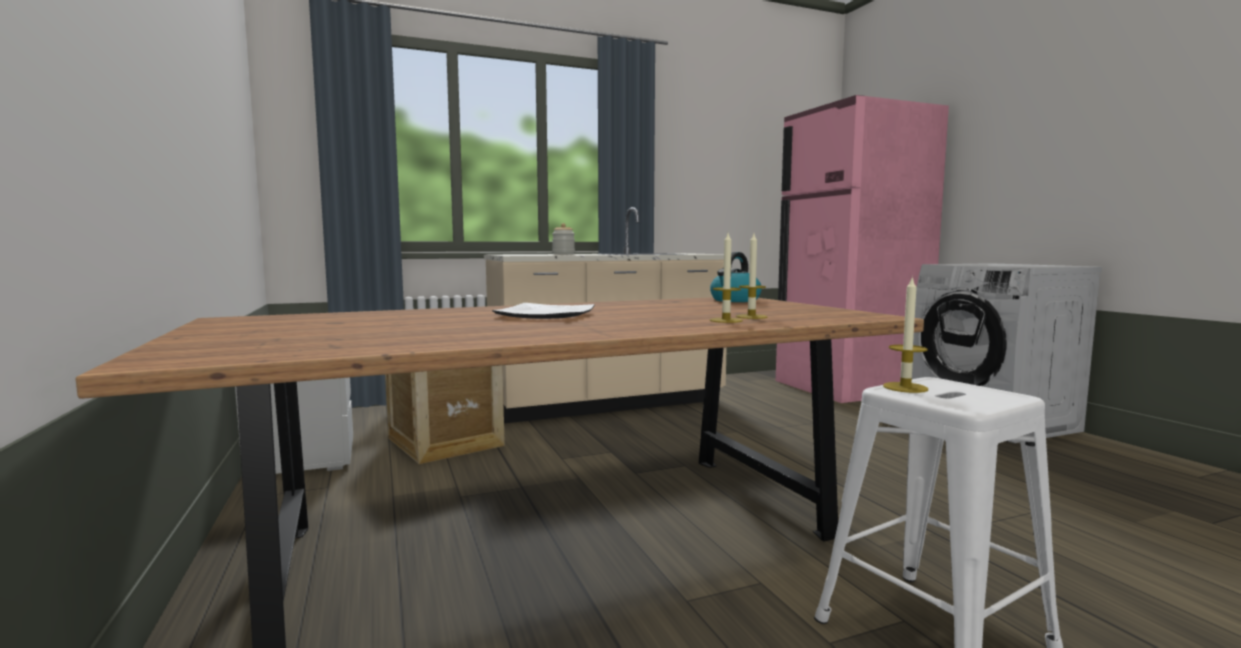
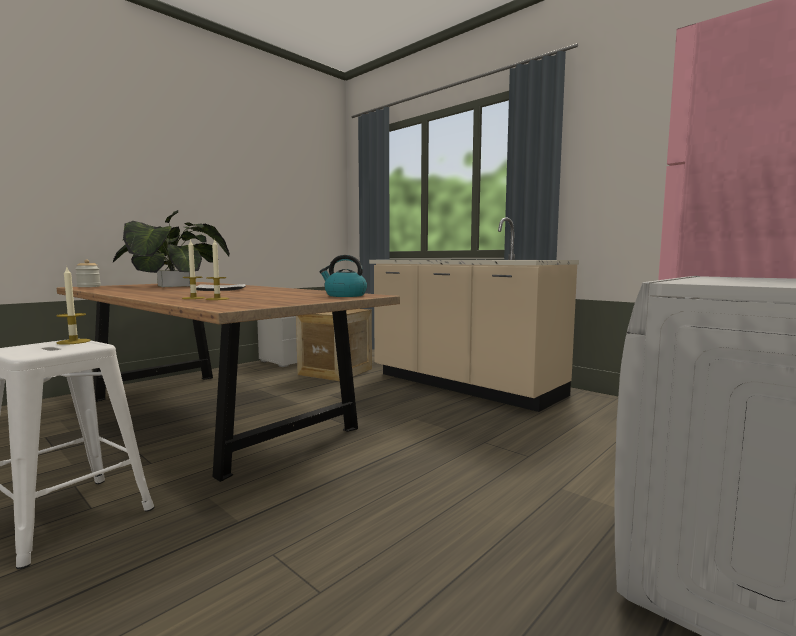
camera: 65 degrees right, 0 degrees up
(351, 325) = (173, 286): none -> potted plant
(563, 254) = (441, 259): jar -> jar (89, 286)

